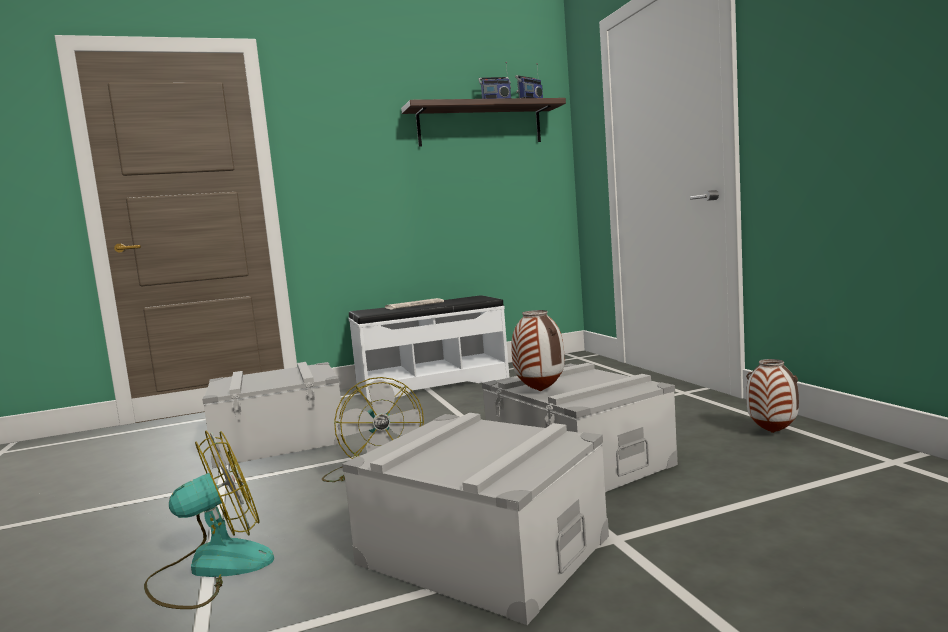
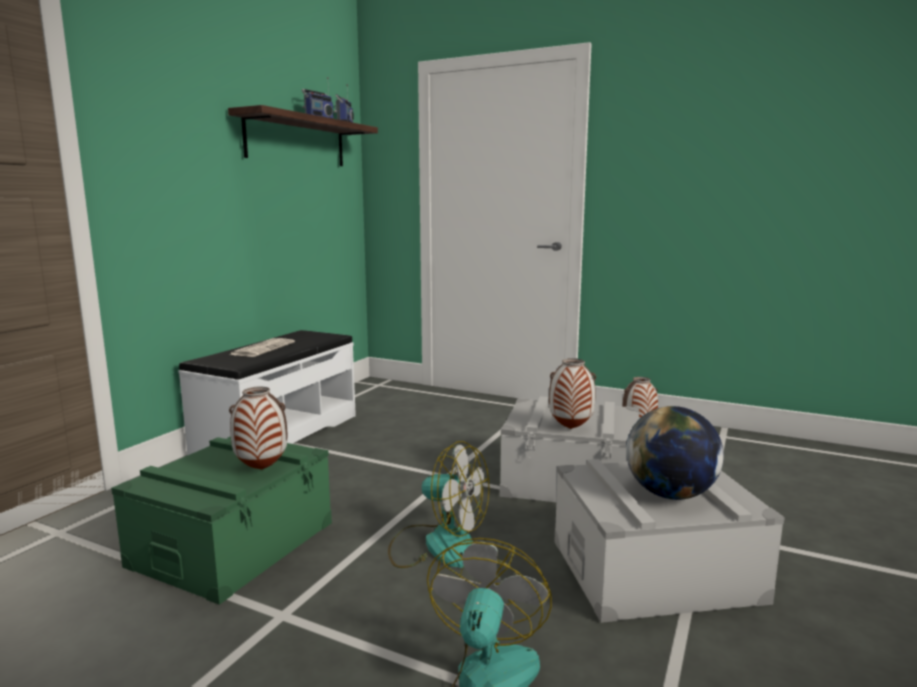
camera: 45 degrees left, 5 degrees up
(280, 440) = (233, 543): grey storage box -> green storage box
(282, 382) = (262, 469): none -> vase
(468, 454) = (670, 494): none -> globe

